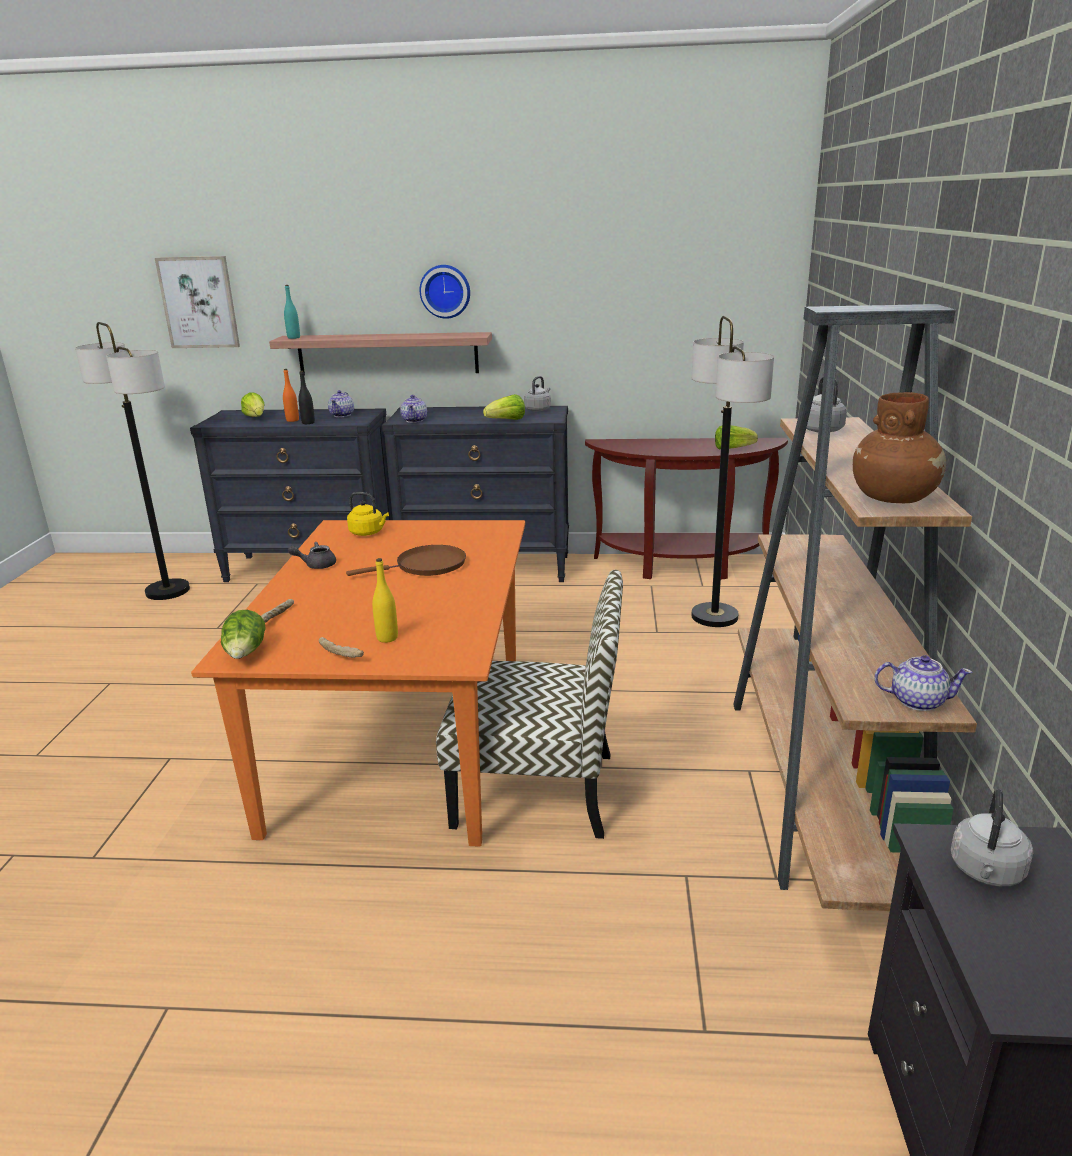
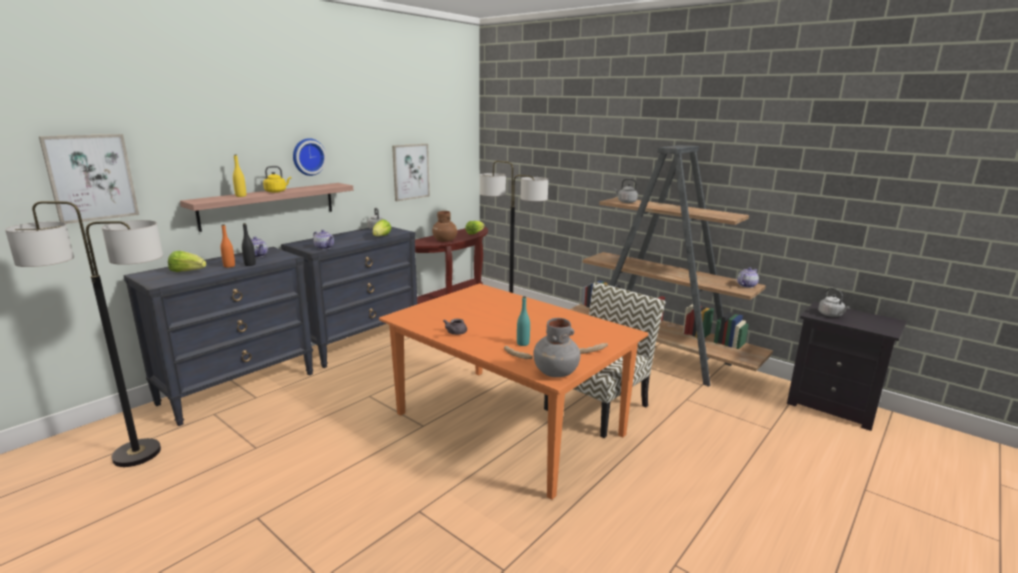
camera: 55 degrees left, 5 degrees down
(246, 653) = (555, 372): lettuce -> grey vase
(293, 338) = (204, 200): turquoise bottle -> turquoise bottle (523, 343)
(368, 533) = (427, 312): yellow kettle -> yellow kettle (277, 191)
(387, 638) = (583, 339): yellow bottle -> yellow bottle (241, 196)
(426, 566) = (504, 313): brown frying pan -> none
(630, 325) = (410, 171): none -> picture
(893, 498) = (722, 215): brown vase -> brown vase (445, 241)

